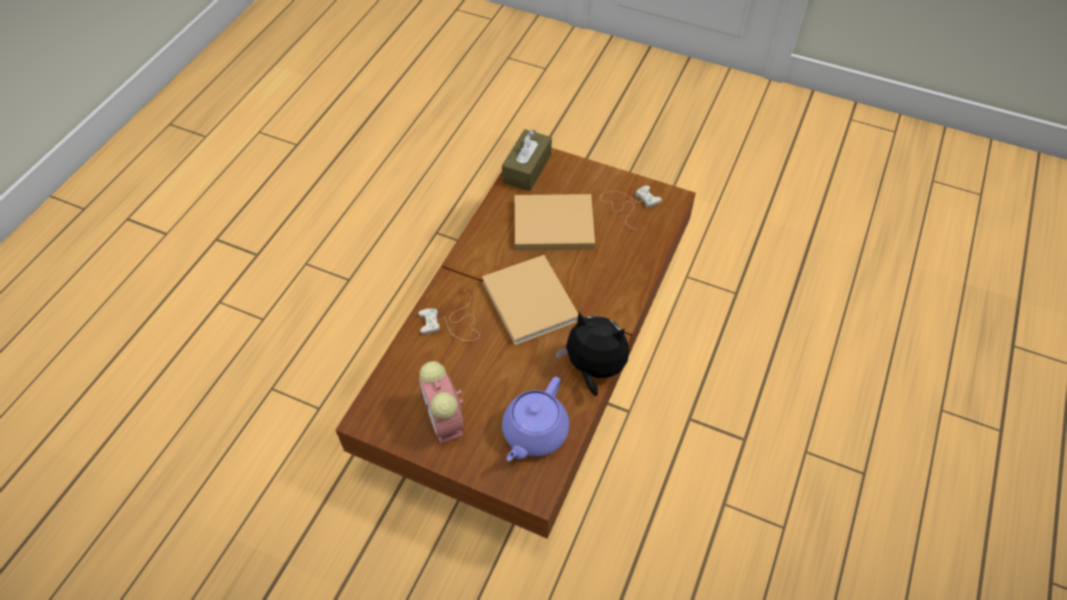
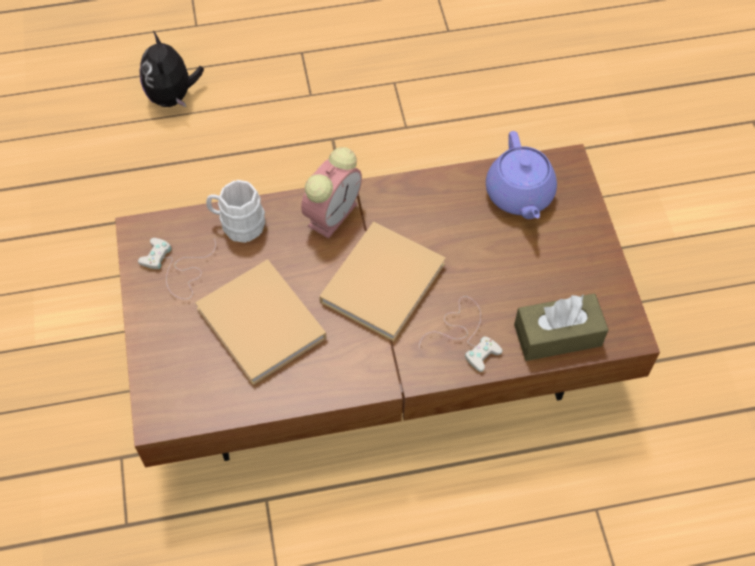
camera: 125 degrees left, 5 degrees up
(446, 422) = (570, 267): alarm clock -> alarm clock (333, 213)
(527, 168) = (188, 405): brown tissue box -> brown tissue box (557, 335)
(534, 433) = (519, 195): purple teapot -> purple teapot turned 90 degrees clockwise
(593, 369) = (417, 188): plush toy -> plush toy (173, 96)
(641, 249) = (237, 224): none -> white mug

